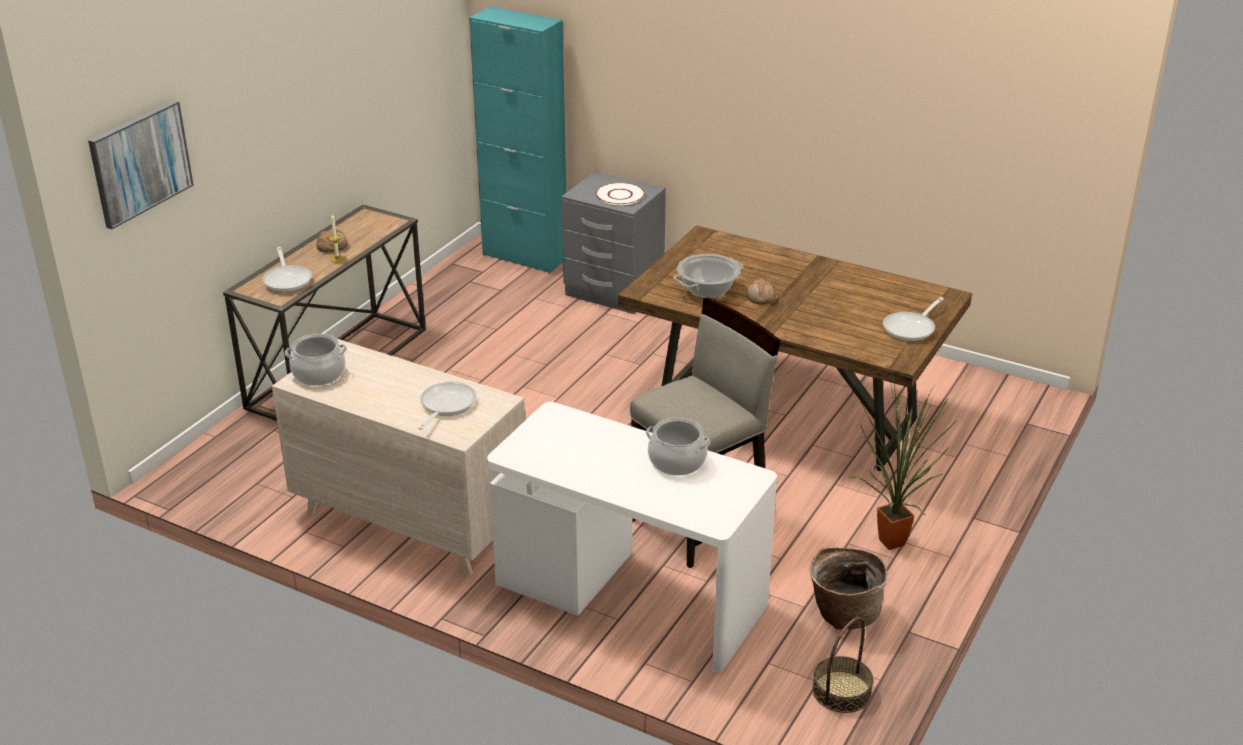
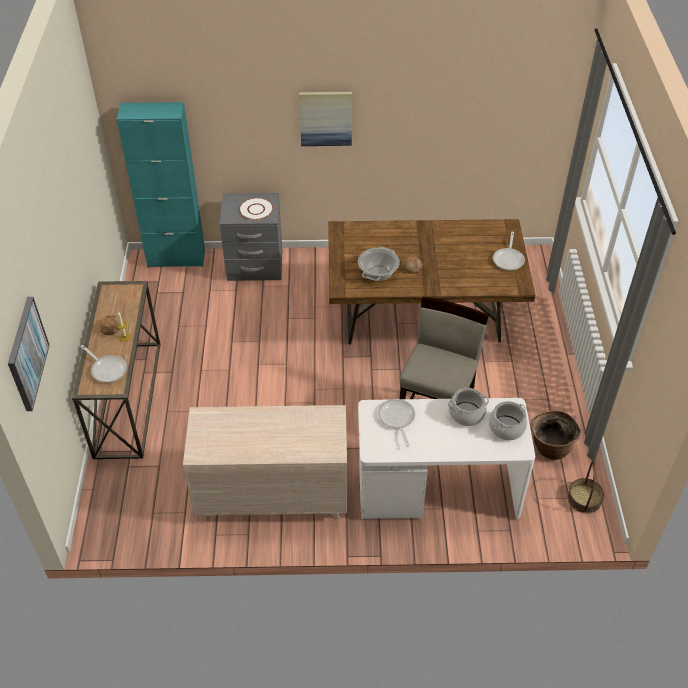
camera: 30 degrees left, 15 degrees up
(318, 374) = (204, 442): cooking pot -> cooking pot (506, 428)
(445, 406) = (305, 432): frying pan -> frying pan (397, 419)
(738, 82) = (326, 118): none -> picture
(889, 539) = (537, 387): potted plant -> none

